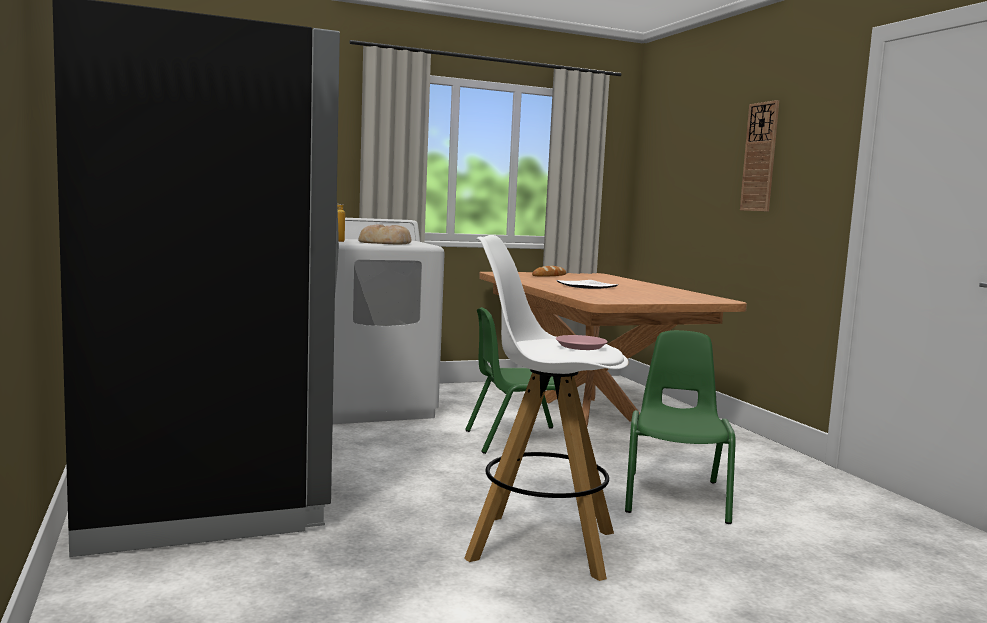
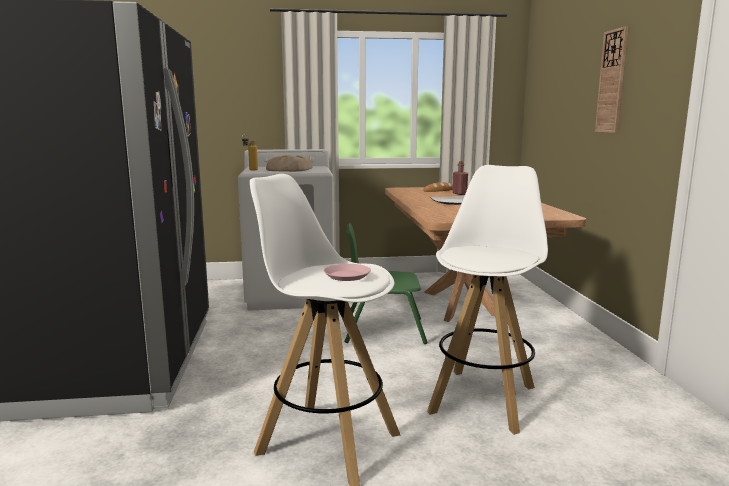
camera: 15 degrees right, 5 degrees up
(577, 279) = (459, 194): none -> red bottle
(675, 496) = (483, 398): green chair -> white stool

